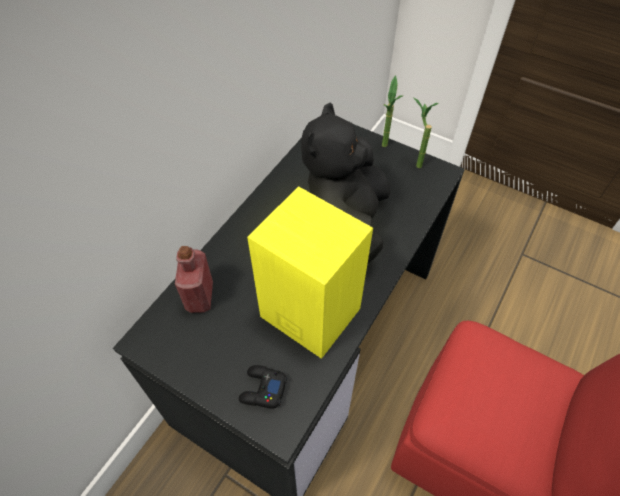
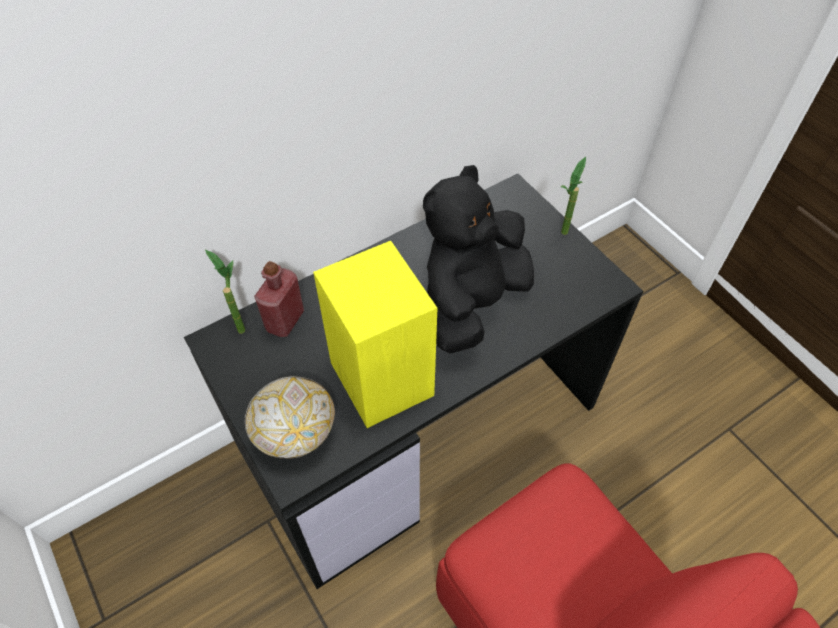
camera: 25 degrees right, 0 degrees up
(262, 389) = (294, 433): black game controller -> bowl
(413, 163) = (586, 264): potted plant -> potted plant (239, 324)

